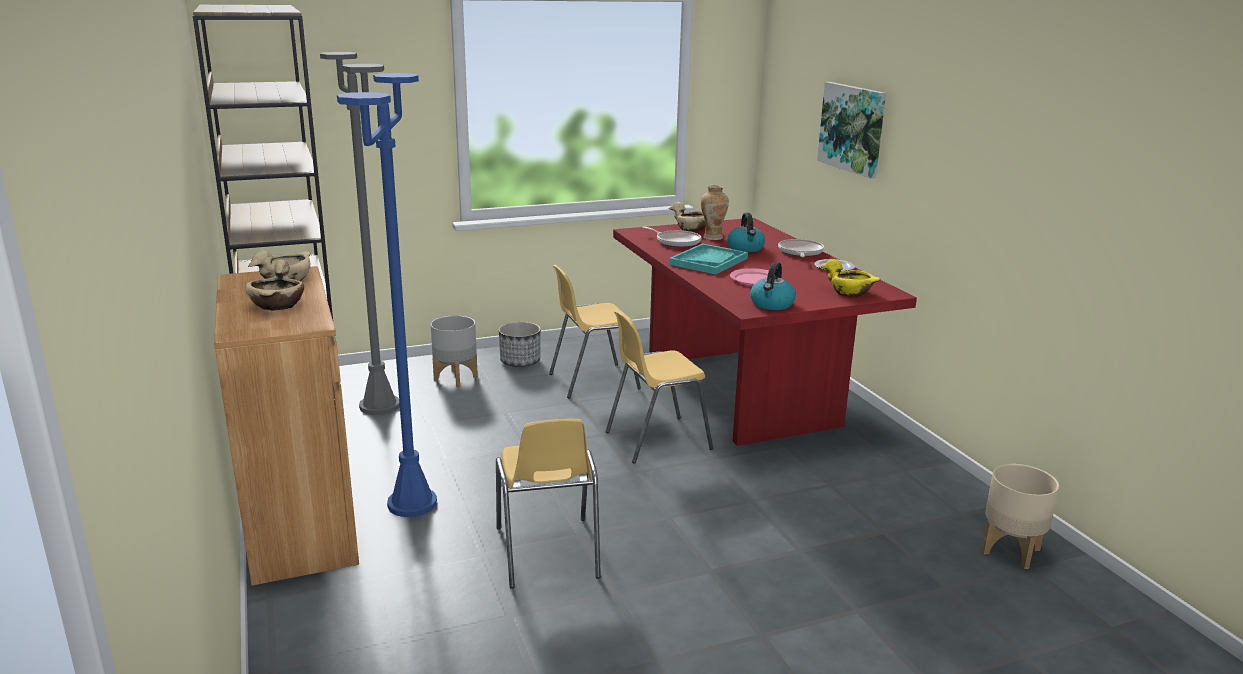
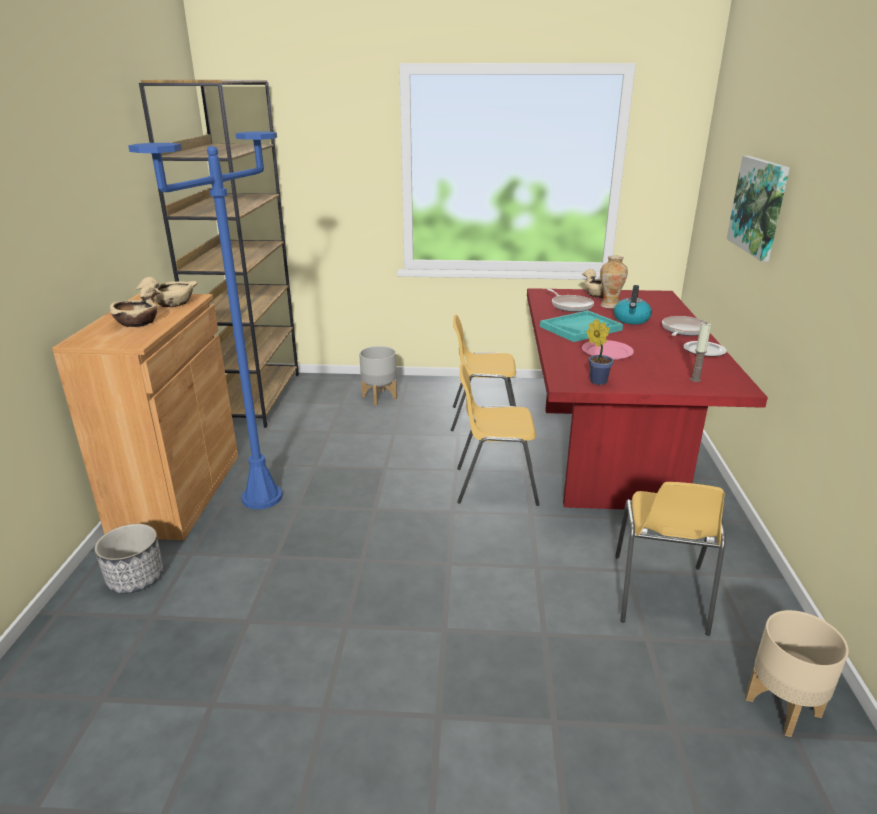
camera: 25 degrees right, 5 degrees up
(379, 406) = (307, 410): grey floor lamp -> none
(520, 361) = (439, 392): planter -> planter (136, 578)
(547, 553) = (322, 570): yellow chair -> yellow chair (659, 594)
(772, 304) = (596, 381): kettle -> potted plant
(850, 292) = (695, 379): yellow bowl -> candle

